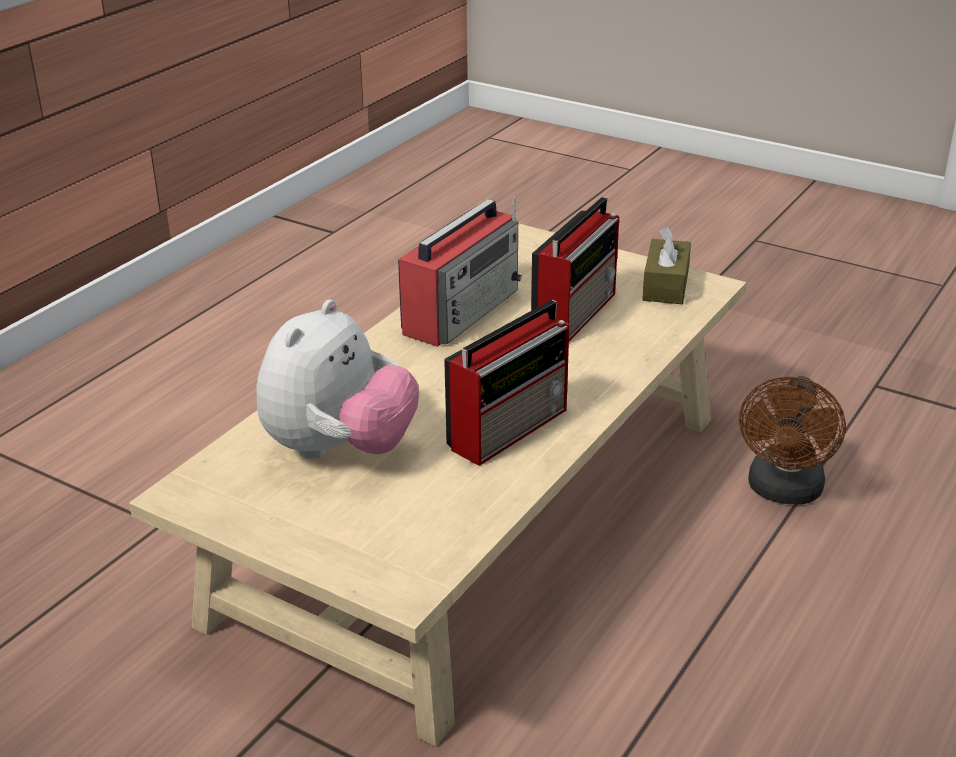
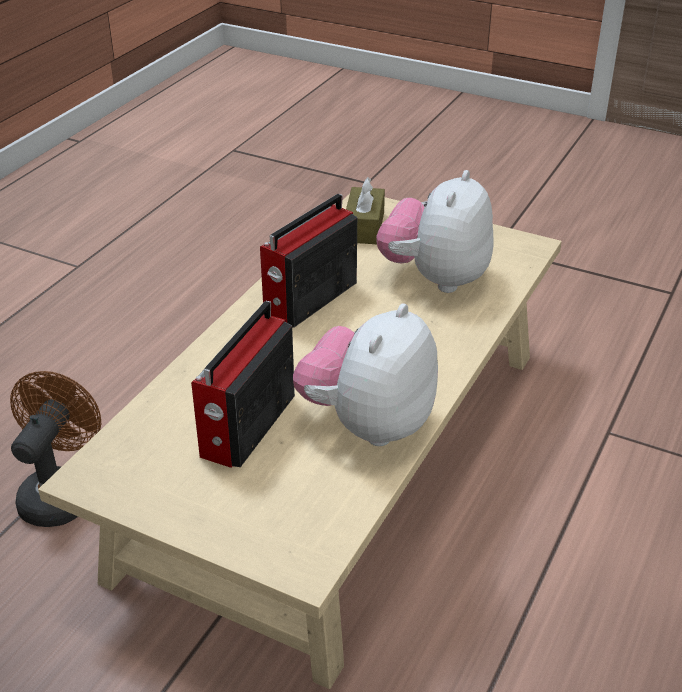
camera: 175 degrees right, 5 degrees up
(462, 310) = (368, 424): radio -> plush toy
(665, 285) = (137, 475): brown tissue box -> brown tissue box (364, 227)

